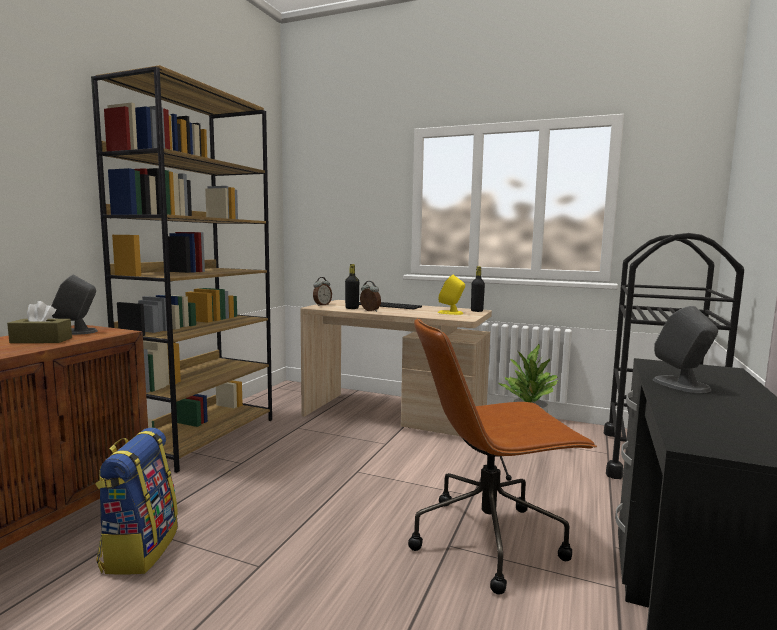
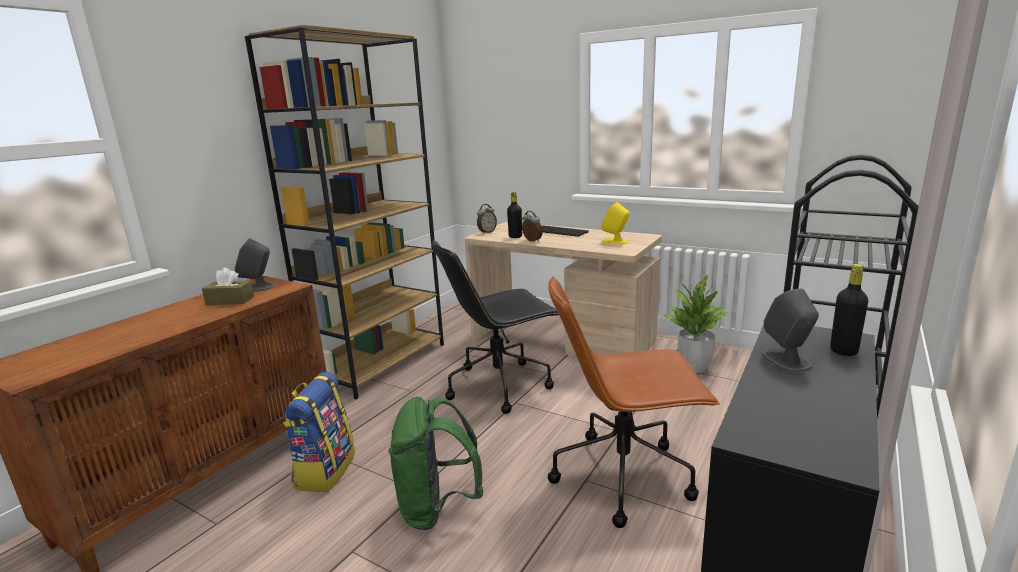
camera: 10 degrees right, 10 degrees up
(283, 585) = (437, 508): none -> green backpack
(338, 455) = (500, 385): none -> black office chair
(476, 311) = (644, 237): black bottle -> black bottle (843, 351)

